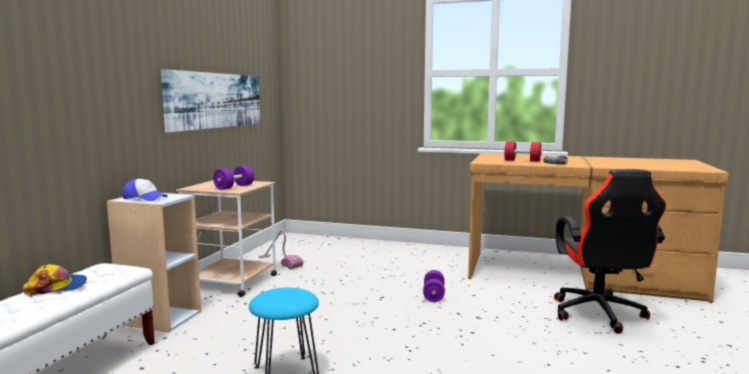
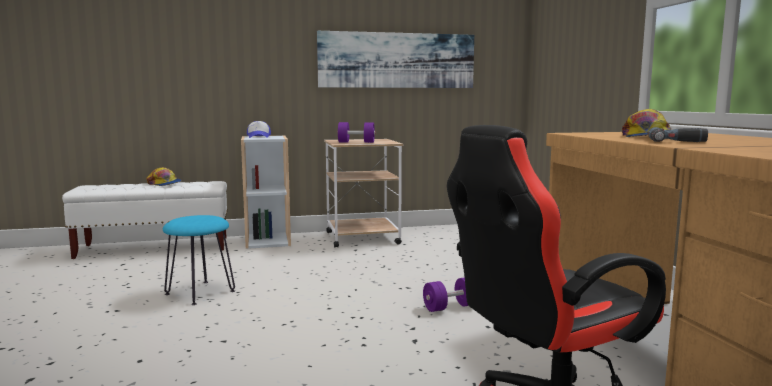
camera: 60 degrees right, 0 degrees up
(280, 262) = (435, 237): vacuum cleaner -> none
(522, 161) = (646, 136): red dumbbell -> cap

